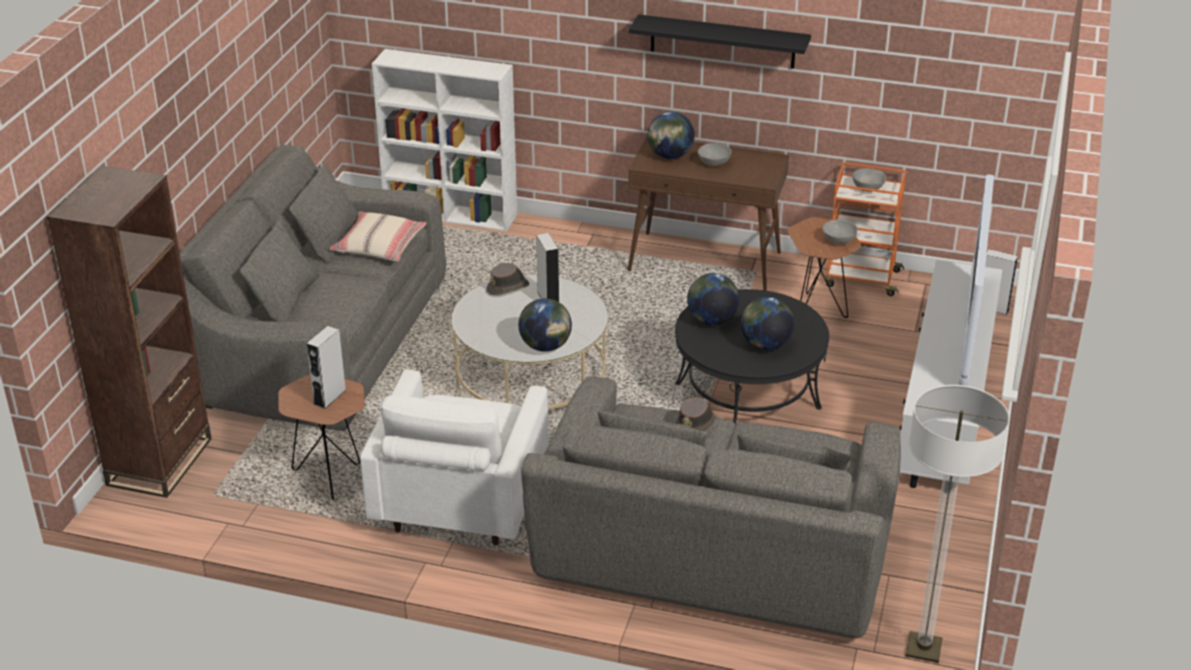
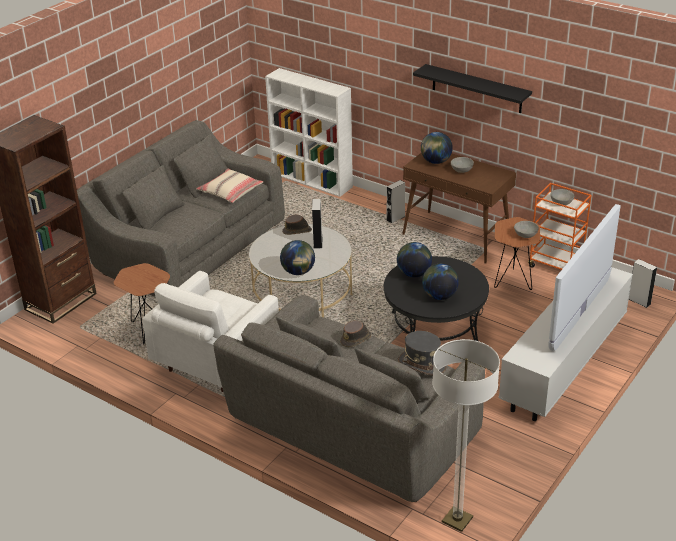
camera: 20 degrees right, 0 degrees up
(329, 397) = (146, 279): grey speaker -> grey speaker (395, 218)
(807, 441) = (422, 363): none -> grey hat

